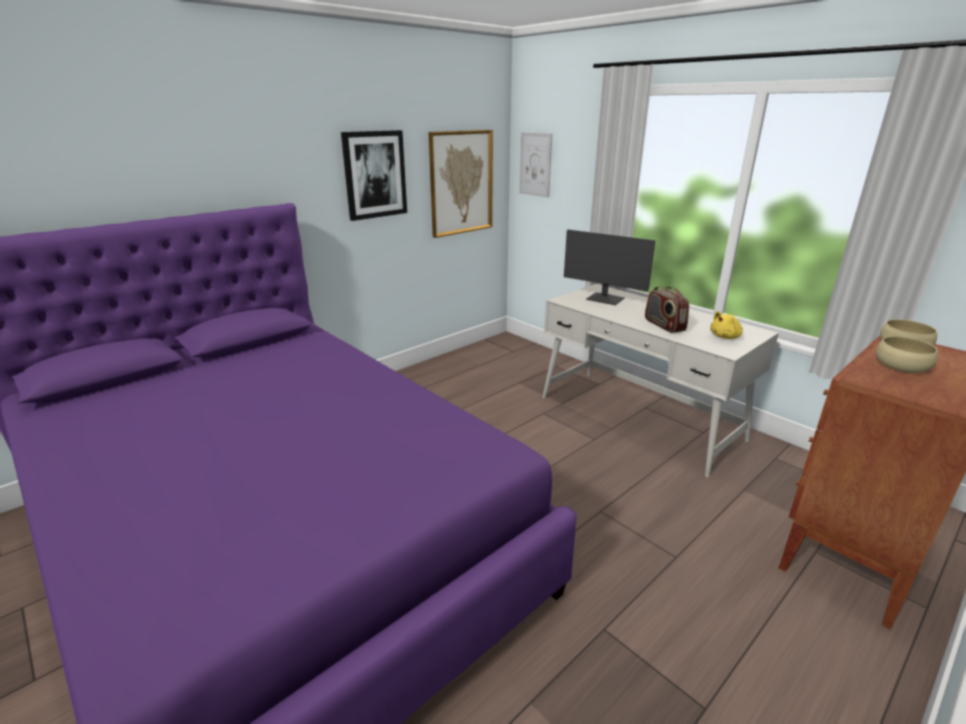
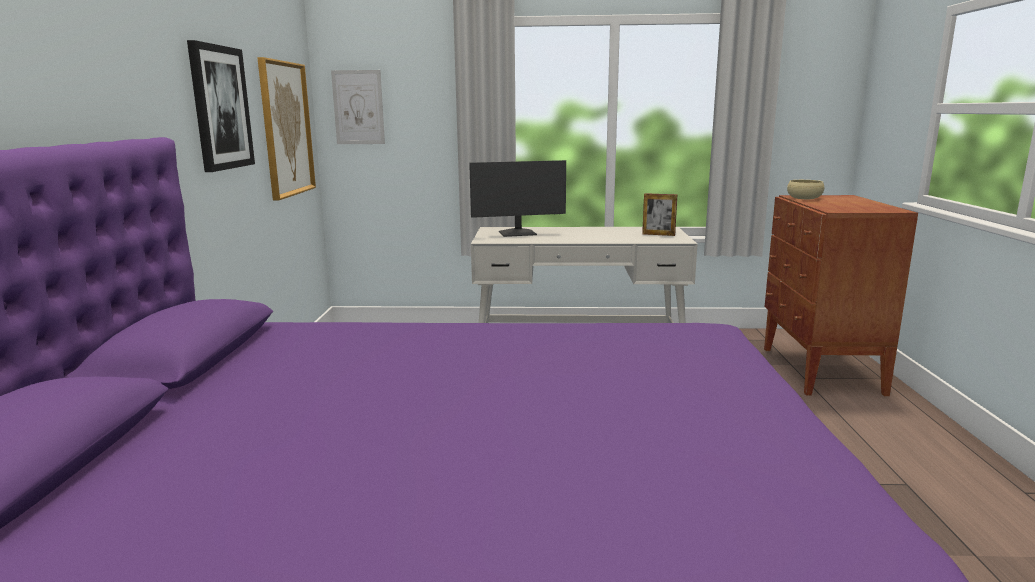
camera: 45 degrees left, 10 degrees down
(664, 325) = (605, 237): radio -> none
(726, 337) = (658, 234): yellow plush toy -> picture frame
(901, 367) = (829, 204): beige bowl -> none

